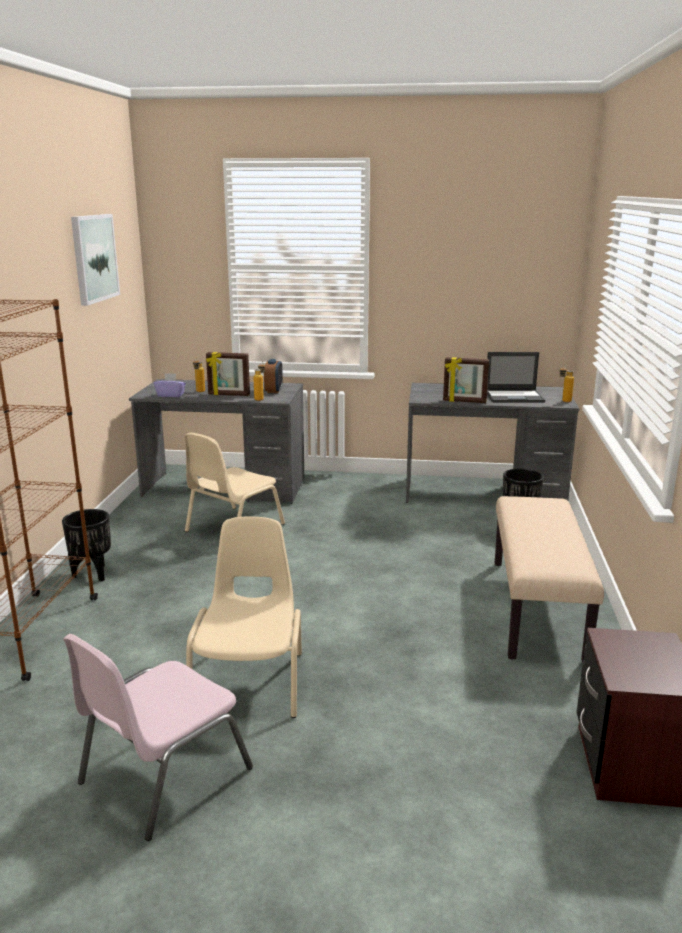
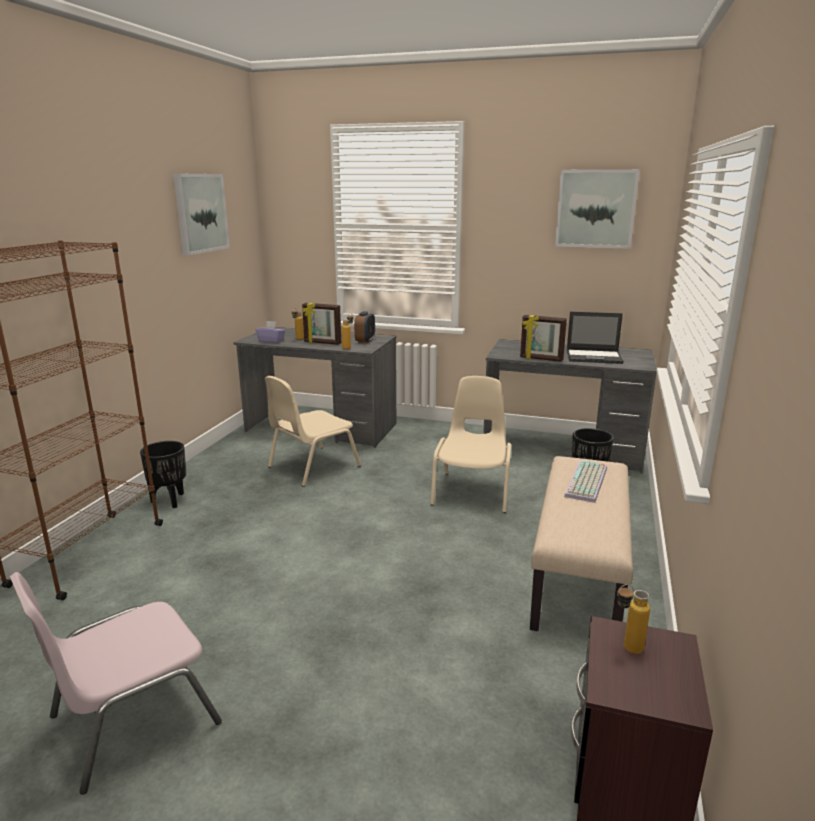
camera: 10 degrees right, 0 degrees up
(250, 681) = (261, 625): beige chair -> beige chair (472, 491)
(506, 247) = (595, 209): none -> picture
(541, 518) = (587, 482): none -> keyboard
(563, 401) = (643, 363): bottle -> bottle (626, 649)

